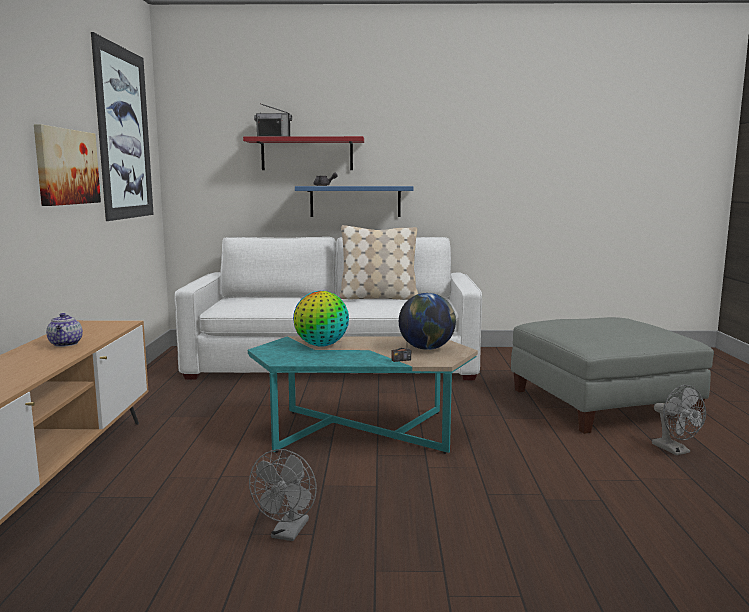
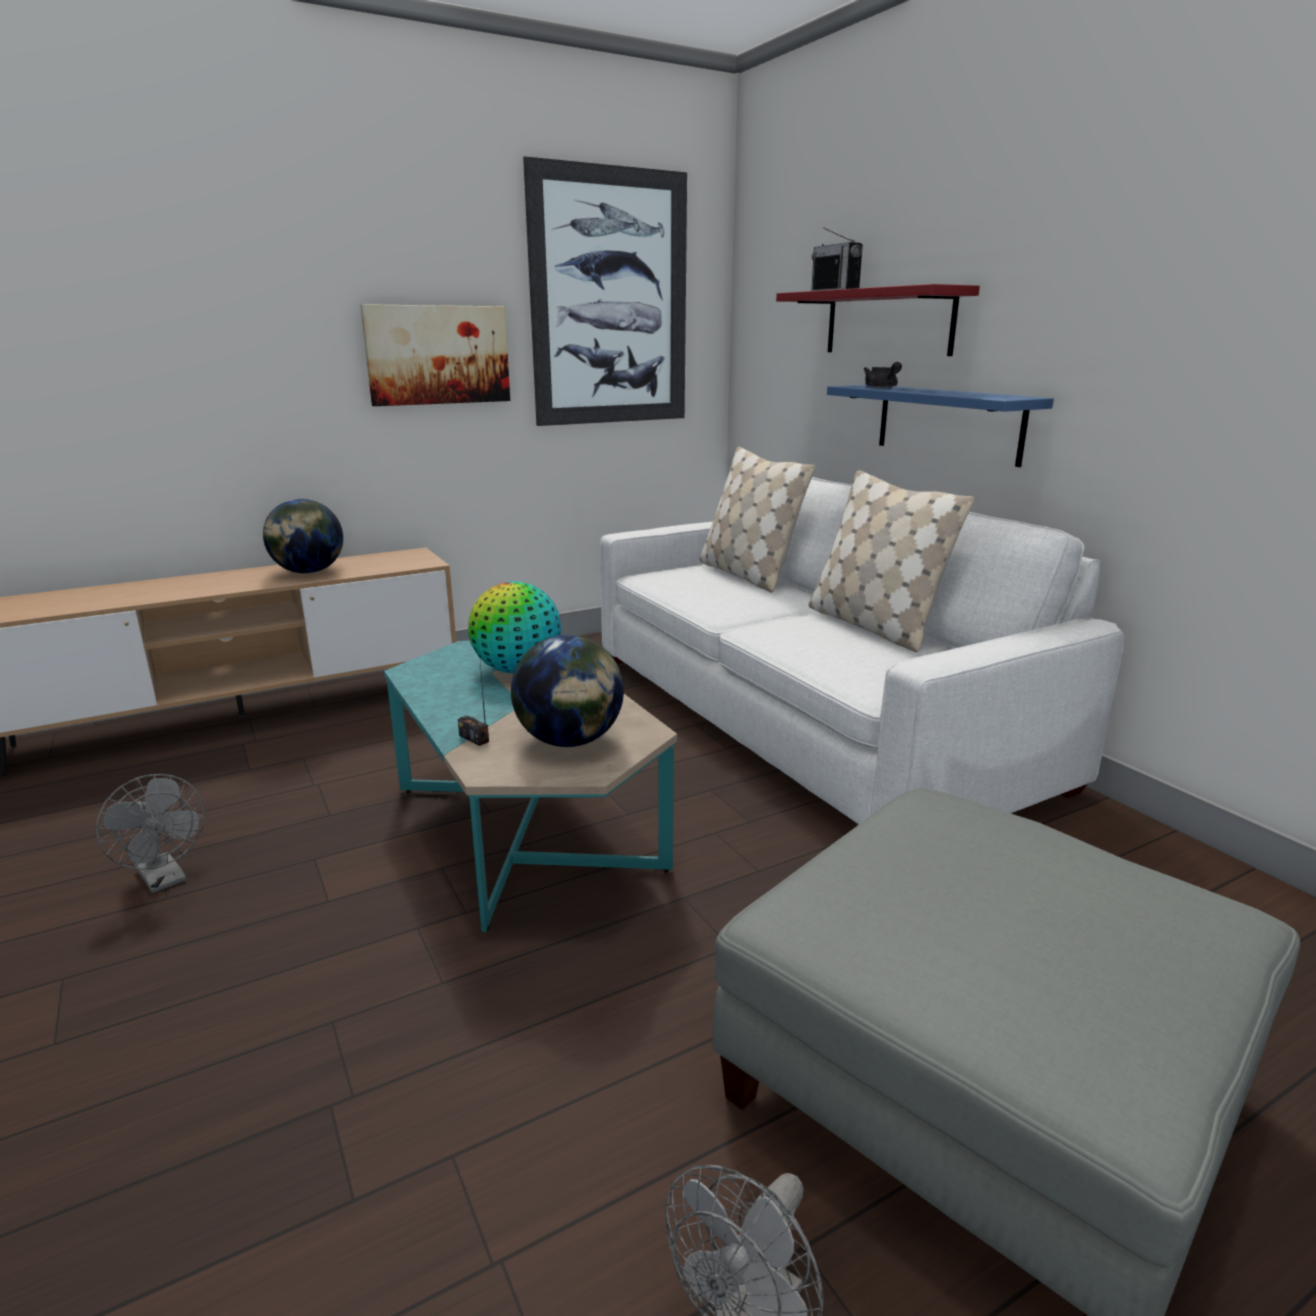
camera: 60 degrees right, 10 degrees up
(66, 344) = (308, 572): teapot -> globe
(268, 297) = (748, 575): none -> beige pillow
(288, 533) = (165, 880): grey fan -> grey fan turned 120 degrees counterclockwise

